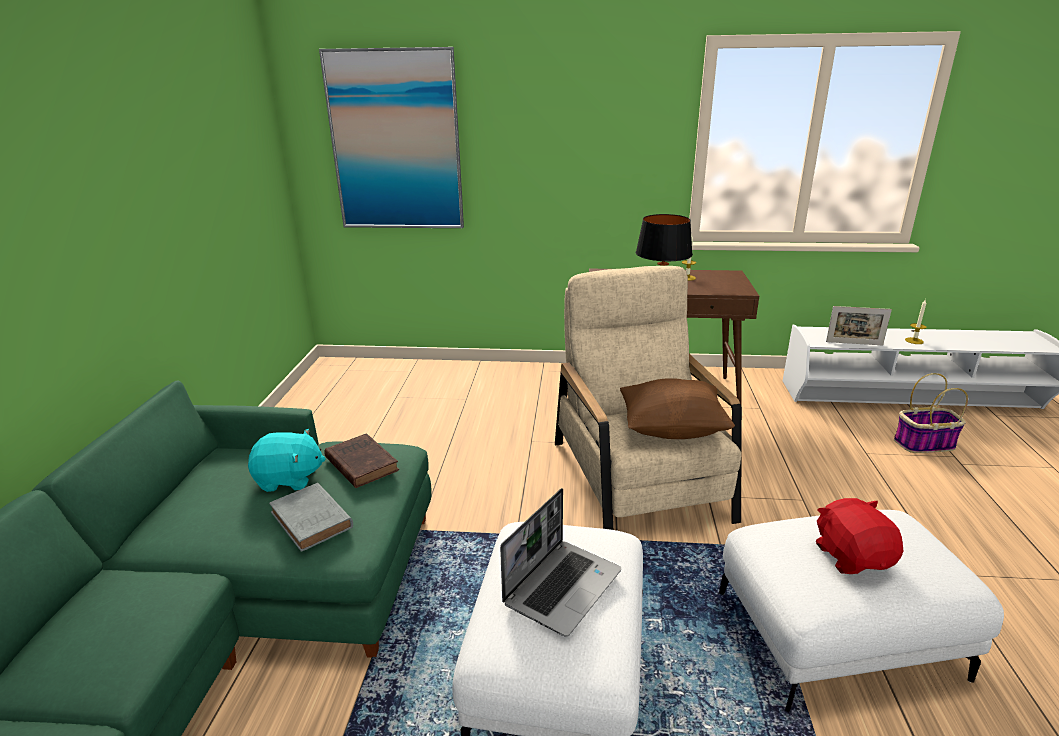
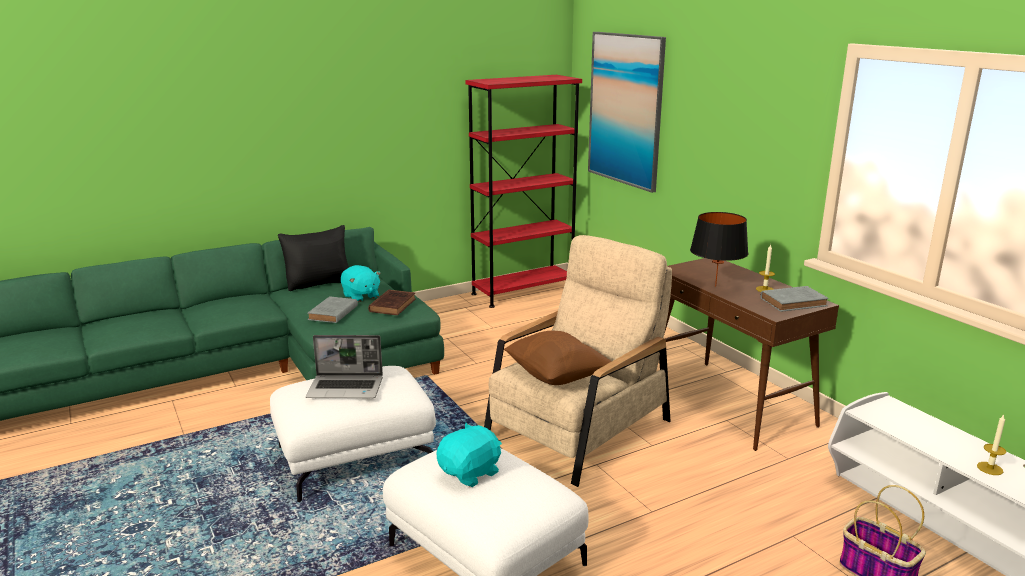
camera: 55 degrees right, 5 degrees down
(175, 501) = (319, 283): none -> black pillow
(319, 393) = (523, 292): none -> red bookcase
(724, 278) = (794, 302): none -> grey book
(852, 557) = (470, 473): red plush toy -> turquoise plush toy
(854, 343) = (904, 433): picture frame -> none

